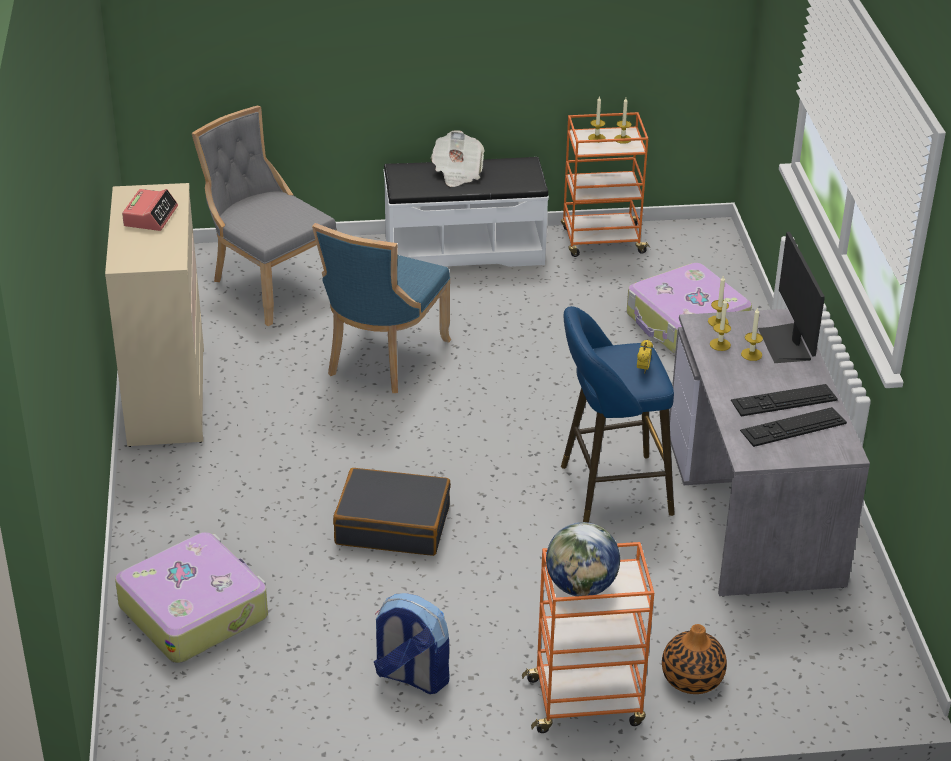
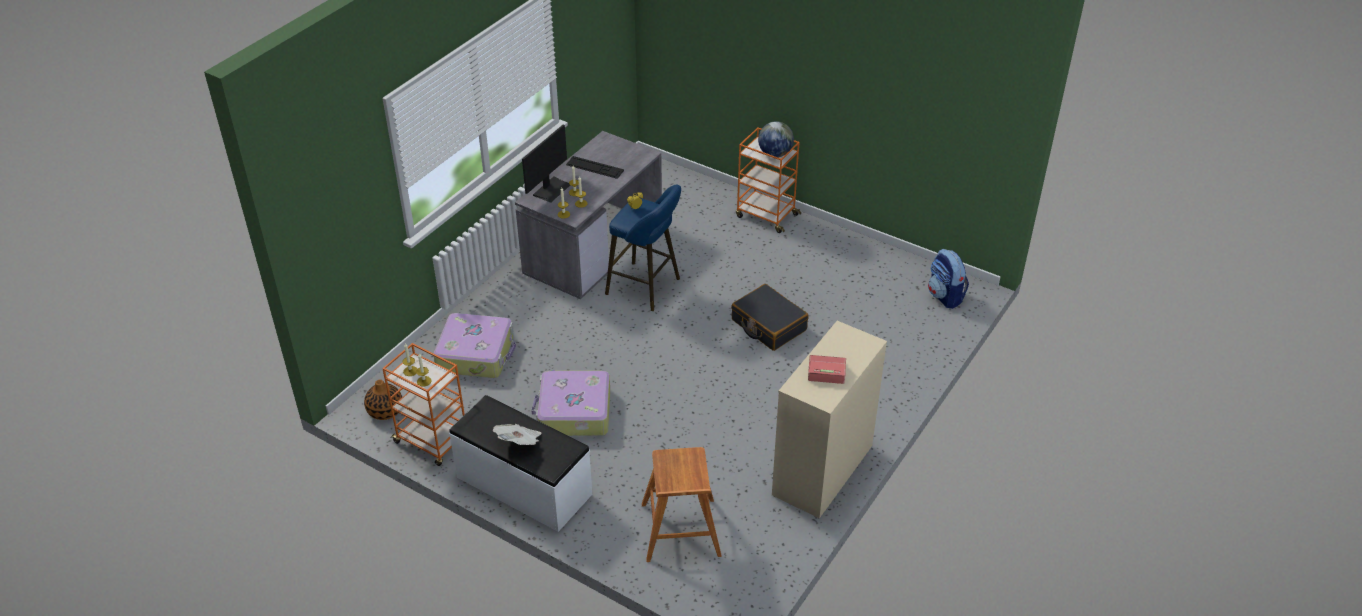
camera: 140 degrees left, 5 degrees up
(150, 216) = (826, 372): alarm clock -> alarm clock turned 45 degrees clockwise
(194, 610) = (902, 333): suitcase -> suitcase (573, 412)
(269, 285) = (680, 530): grey chair -> brown stool
(382, 359) = (670, 427): blue chair -> none
(411, 676) = (828, 258): backpack -> backpack (945, 296)
(692, 678) = (714, 202): vase -> vase (385, 410)
(793, 427) = (609, 156): keyboard -> none

